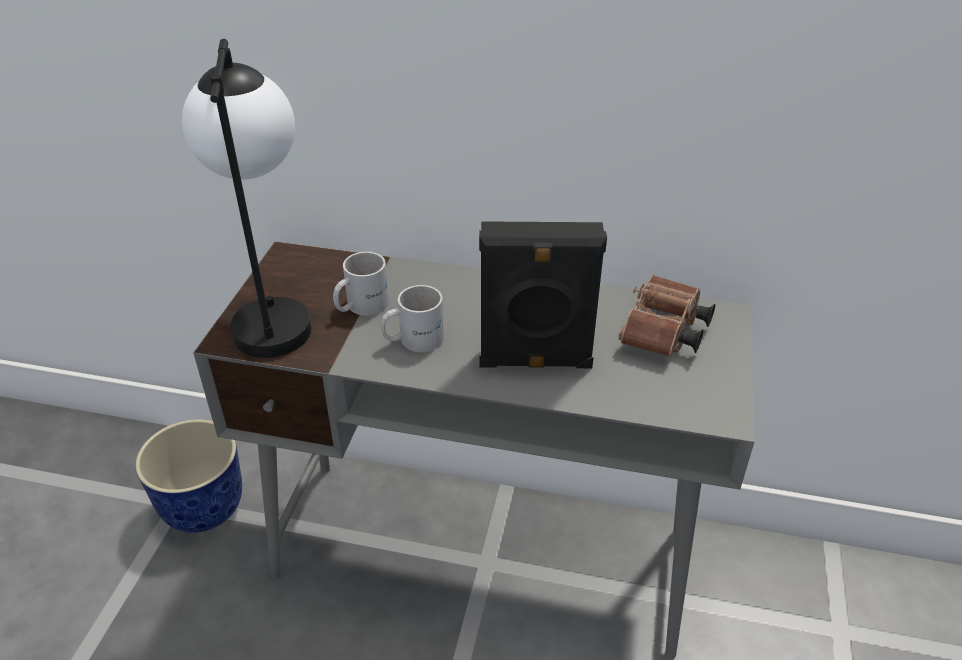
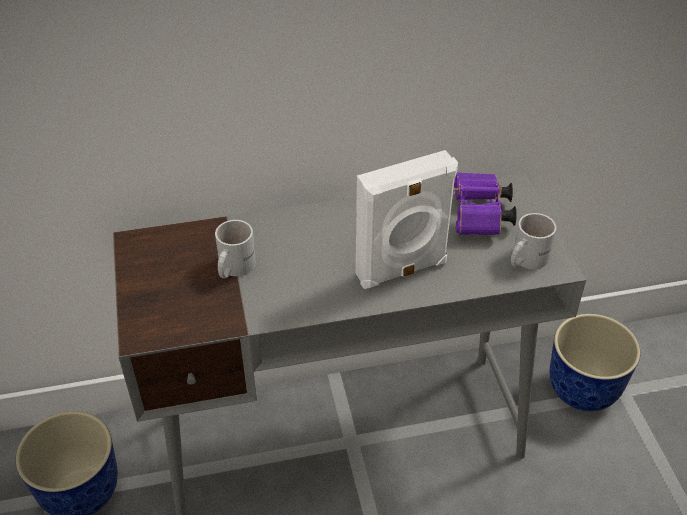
camera: 25 degrees left, 5 degrees up
(272, 312) = (161, 297): table lamp -> none
(413, 338) = (296, 282): white mug -> white mug (525, 259)
(535, 362) = (402, 270): black speaker -> white speaker
(663, 334) = (479, 217): brown binoculars -> purple binoculars
(788, 610) = (584, 390): none -> planter

